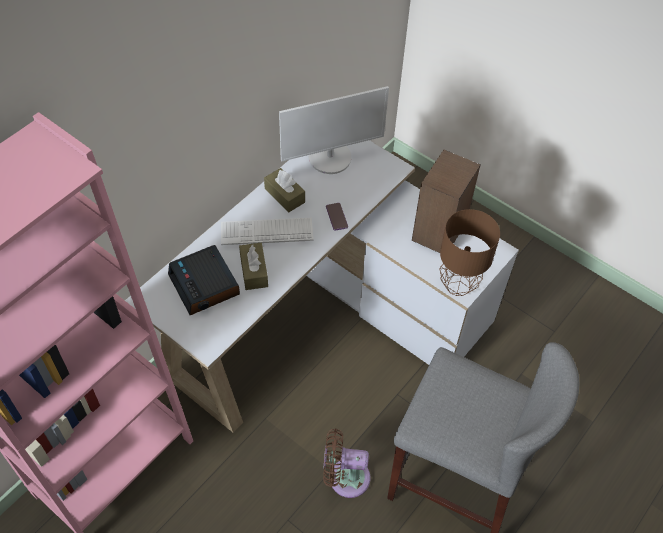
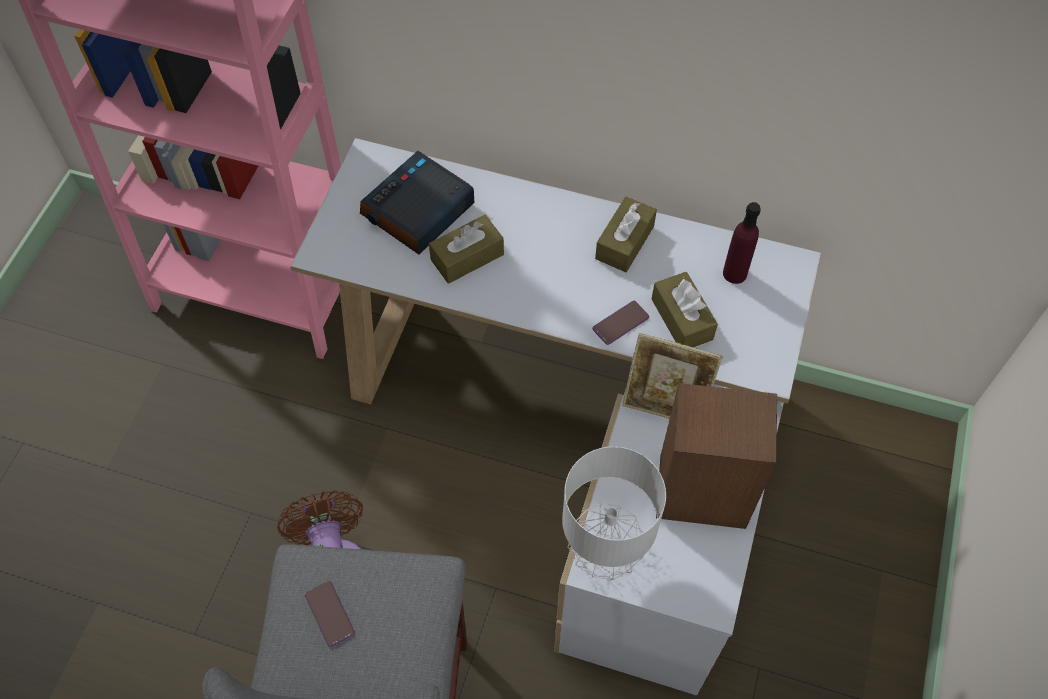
camera: 70 degrees right, 5 degrees up
(267, 232) = (544, 246): keyboard -> none
(330, 158) = (734, 273): monitor -> purple bottle
(347, 190) = (682, 319): none -> brown tissue box
(381, 226) = (665, 403): none -> picture frame
(454, 417) = (329, 614): none -> phone
(457, 285) = (602, 553): brown table lamp -> grey table lamp

